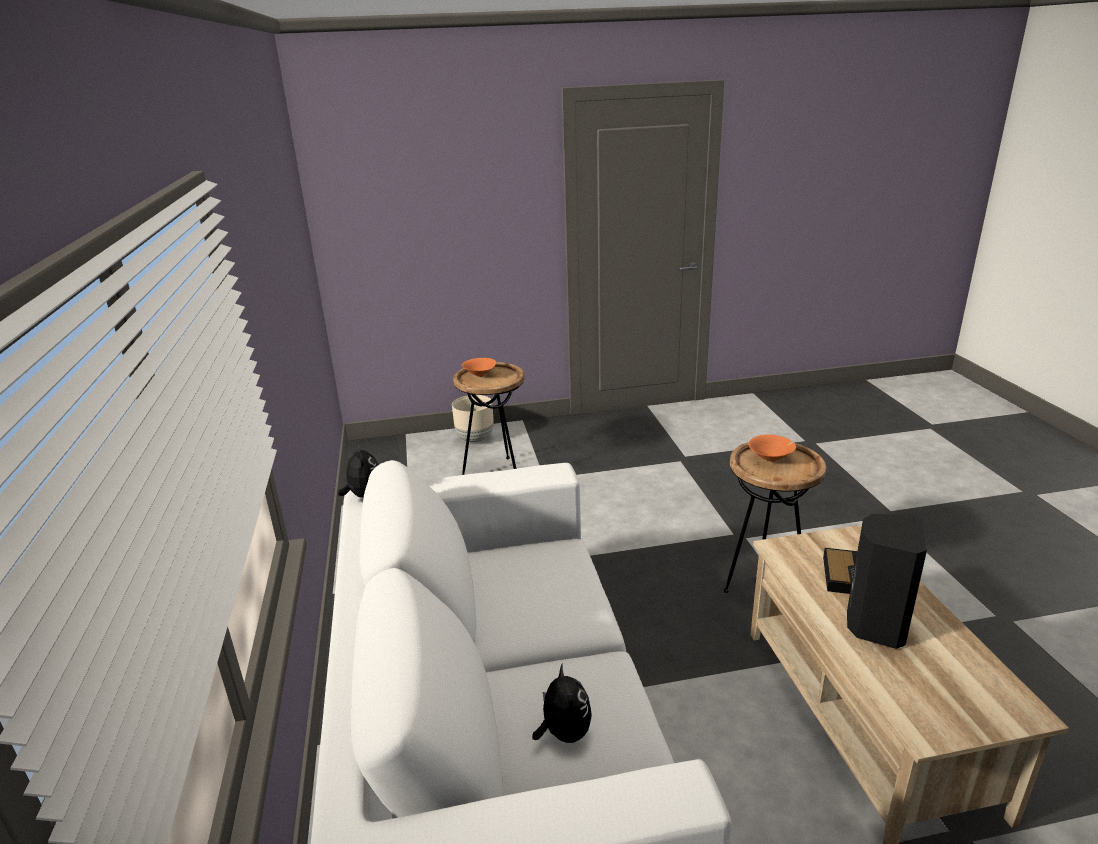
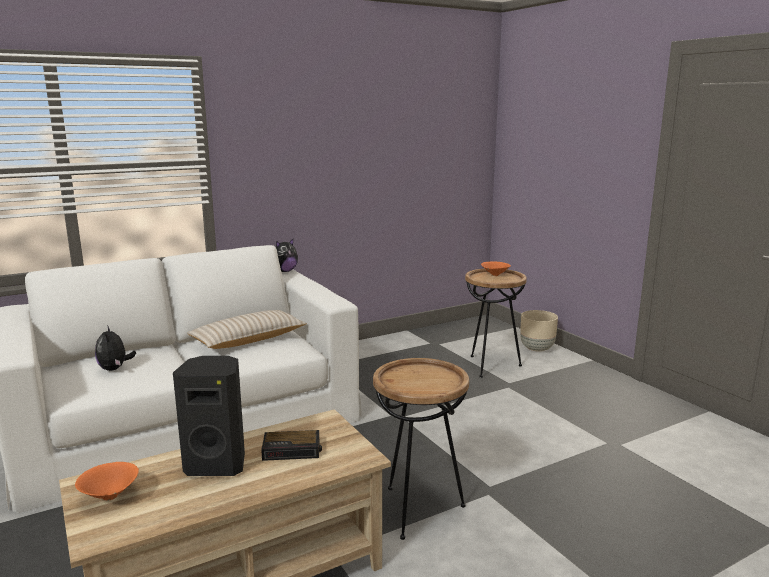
camera: 70 degrees right, 10 degrees down
(509, 587) = (248, 340): none -> beige pillow
(564, 733) = (115, 369): plush toy -> plush toy turned 105 degrees clockwise
(771, 460) = (426, 376): orange bowl -> orange bowl (110, 497)

